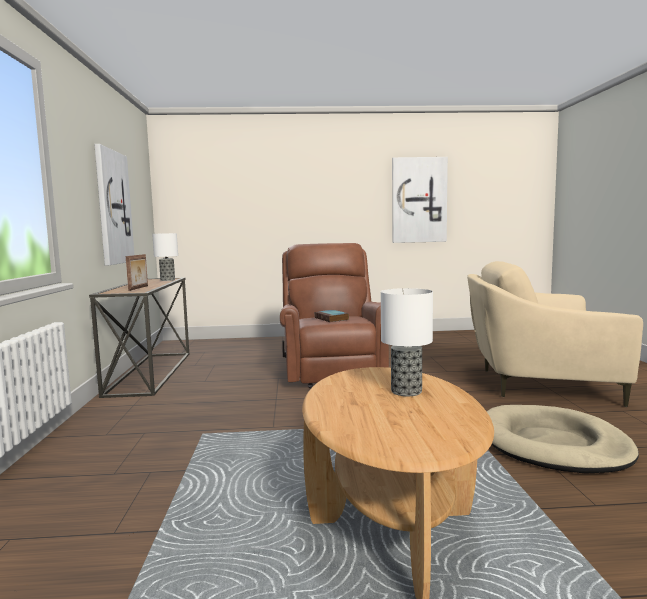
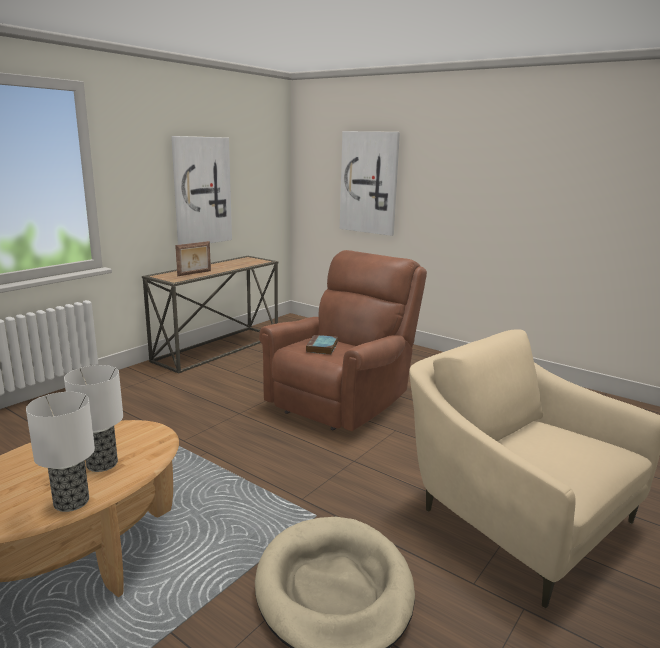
camera: 40 degrees right, 10 degrees up
(168, 280) = (251, 263): table lamp -> table lamp (72, 502)
(419, 200) = (582, 197): picture -> picture (369, 183)

